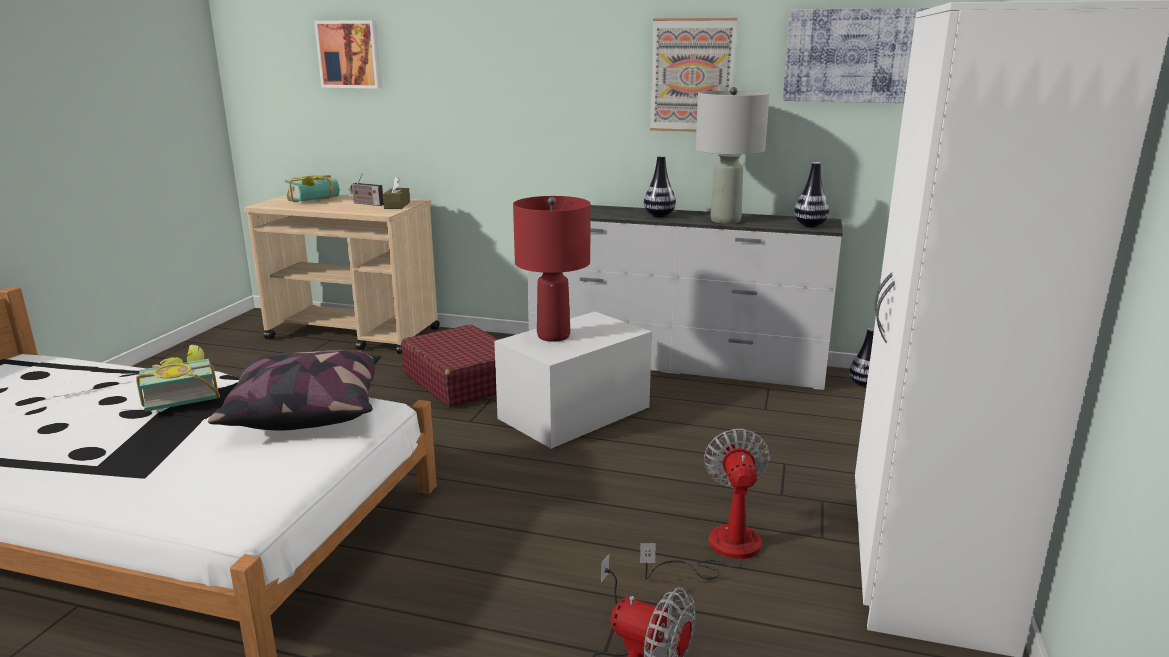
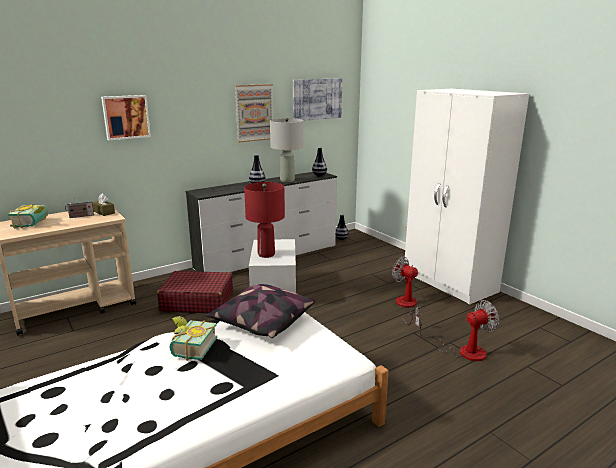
camera: 50 degrees left, 0 degrees up
(350, 54) = (35, 116): picture -> picture (126, 117)

